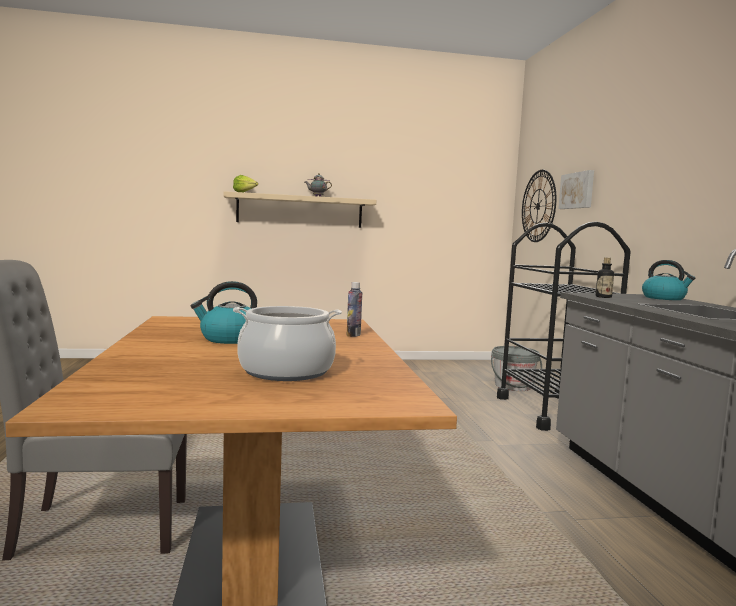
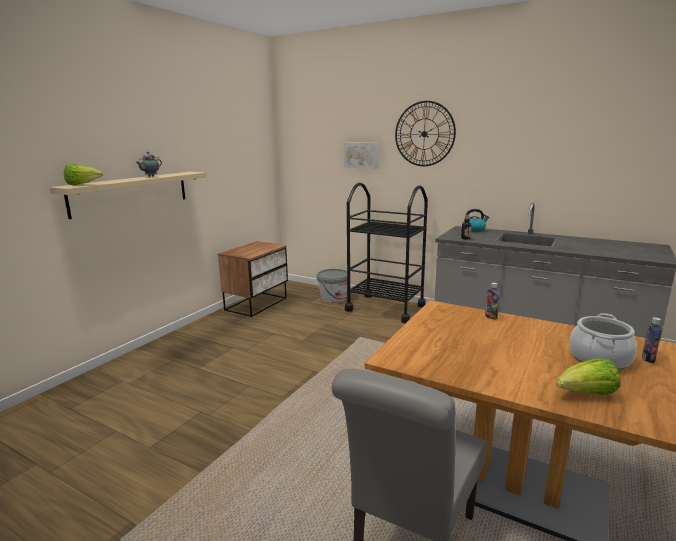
camera: 50 degrees left, 10 degrees up
(154, 368) = (586, 394): none -> lettuce
(230, 339) = (492, 354): kettle -> none
(330, 391) = (648, 359): none -> bottle
(426, 366) = (257, 304): none -> nightstand
(538, 206) = (313, 162): wall clock -> wall clock (424, 134)

